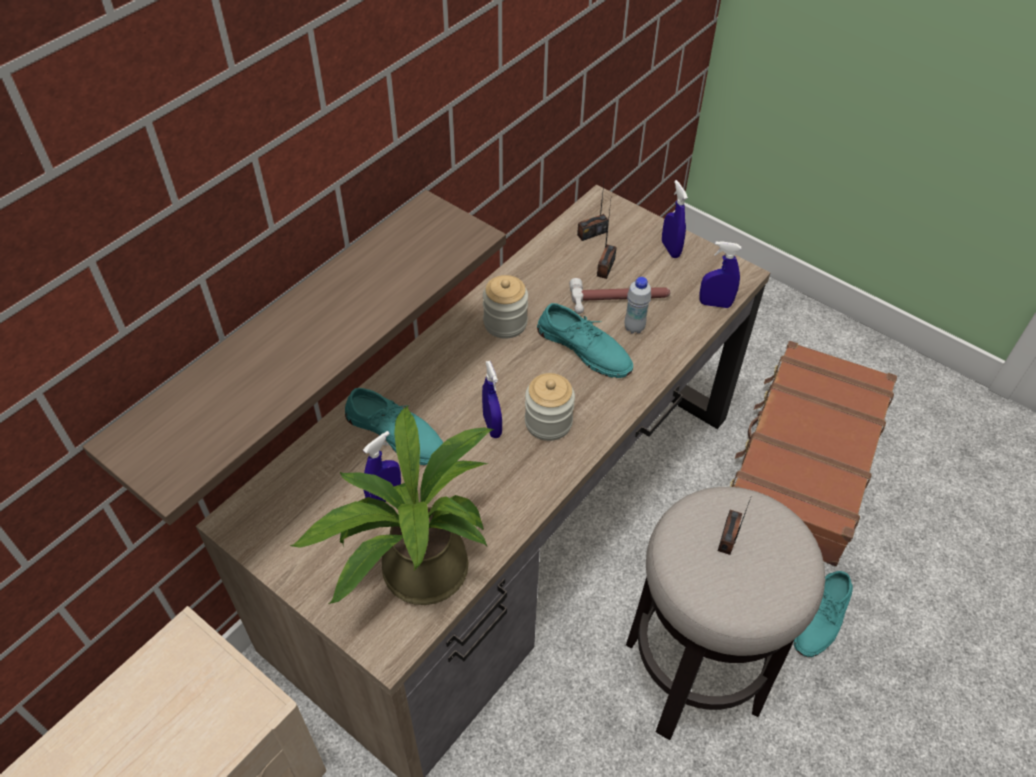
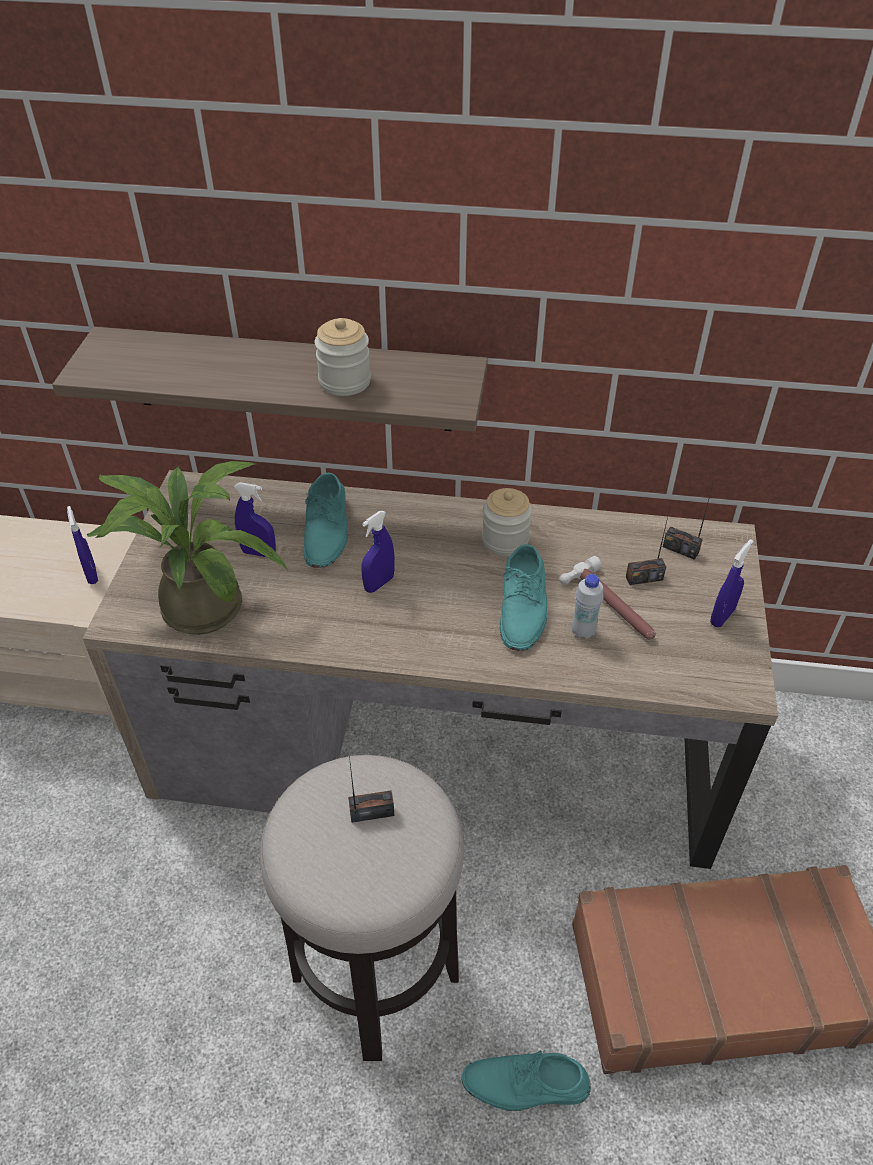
camera: 60 degrees right, 5 degrees down
(548, 422) = (412, 619): jar -> jar (345, 382)
(715, 304) = (679, 684): blue spray bottle -> blue spray bottle (92, 574)

